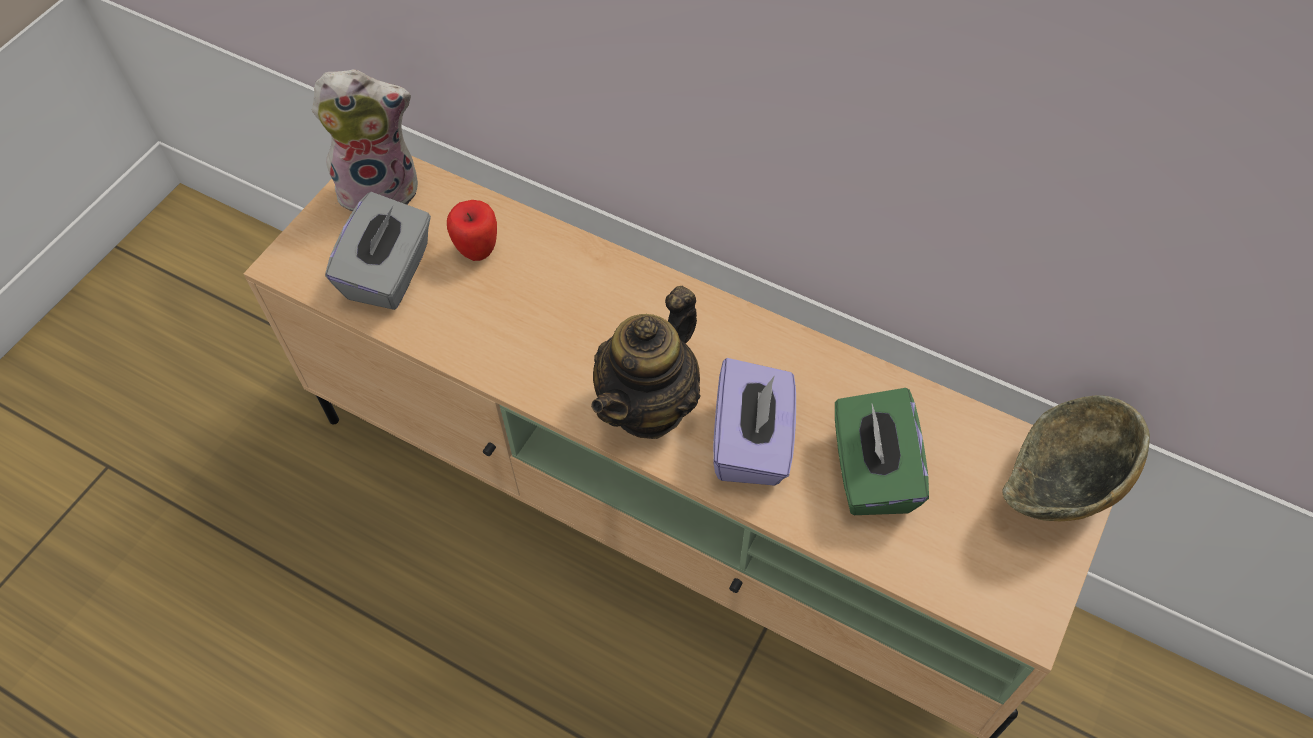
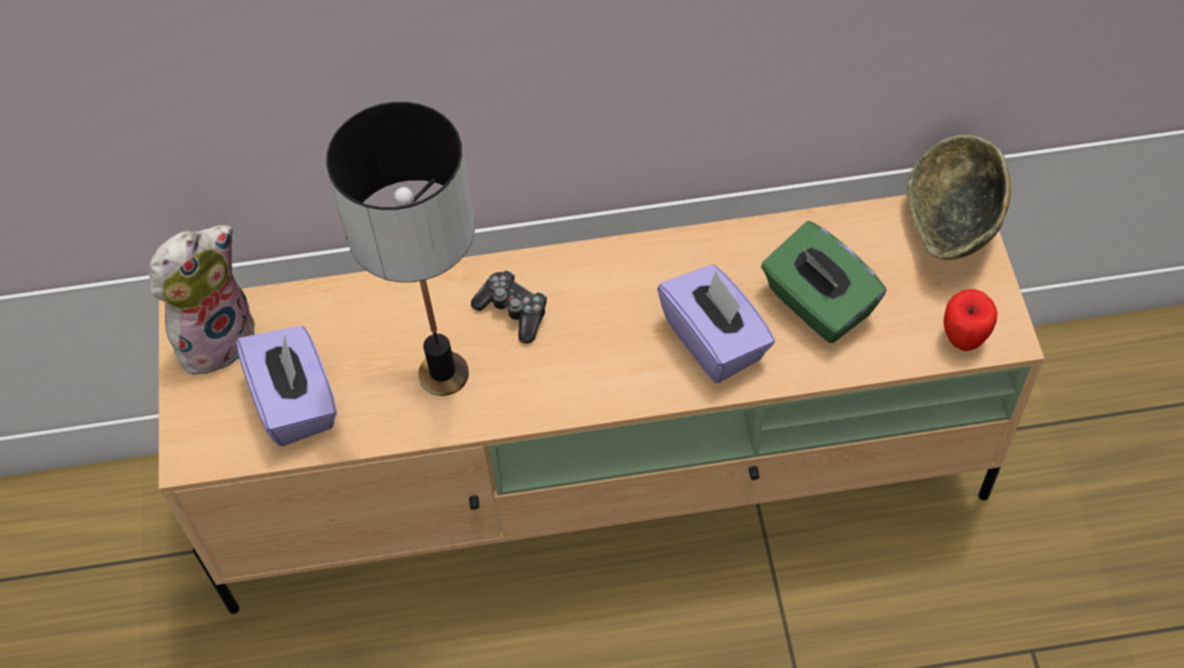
camera: 35 degrees left, 0 degrees up
(390, 273) = (296, 402): grey tissue box -> purple tissue box
(478, 250) = (356, 335): apple -> apple (963, 339)
(514, 324) = (445, 373): none -> table lamp
(610, 309) = (513, 311): none -> game controller
(649, 405) = (613, 365): teapot -> none

